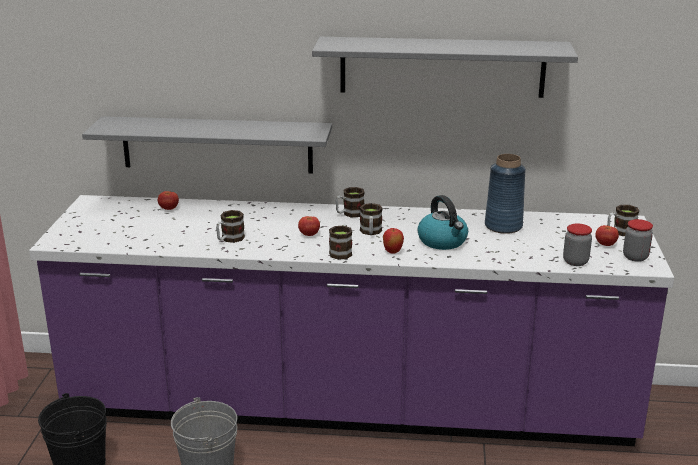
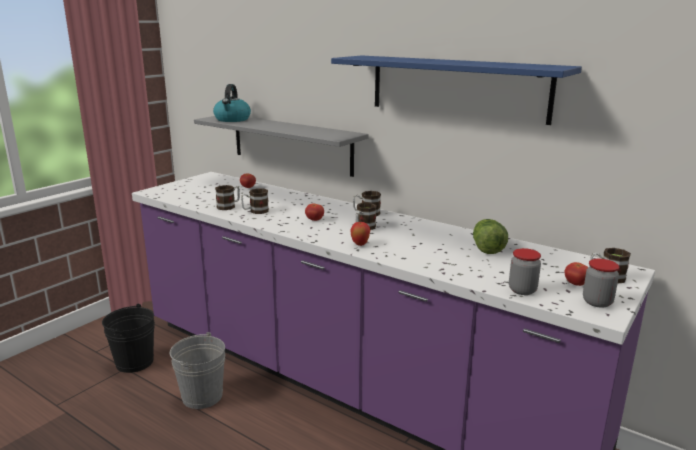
camera: 30 degrees right, 5 degrees down
(341, 252) = (320, 235): mug -> mug (229, 206)
(442, 67) = (457, 87): grey shelf -> blue shelf
(443, 241) = (414, 246): kettle -> kettle (232, 119)
(503, 226) = (487, 247): blue vase -> lettuce

